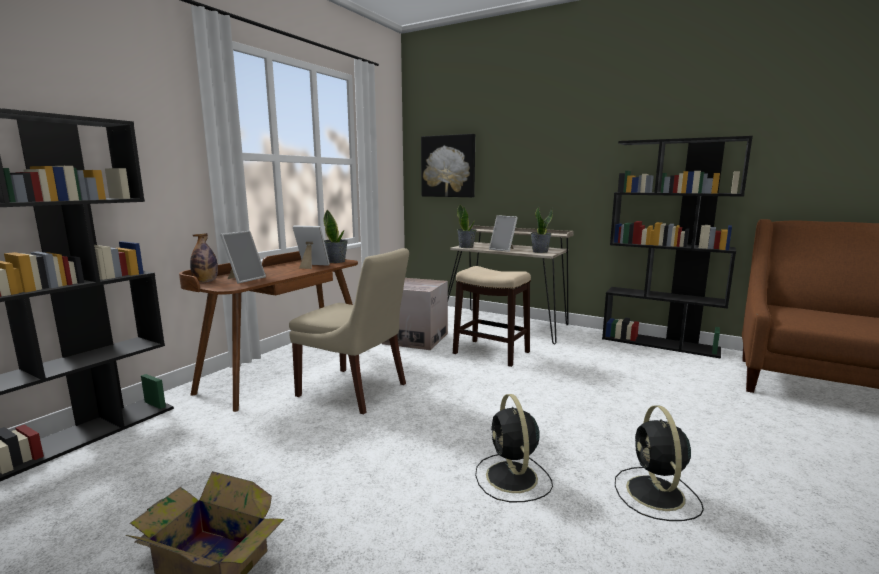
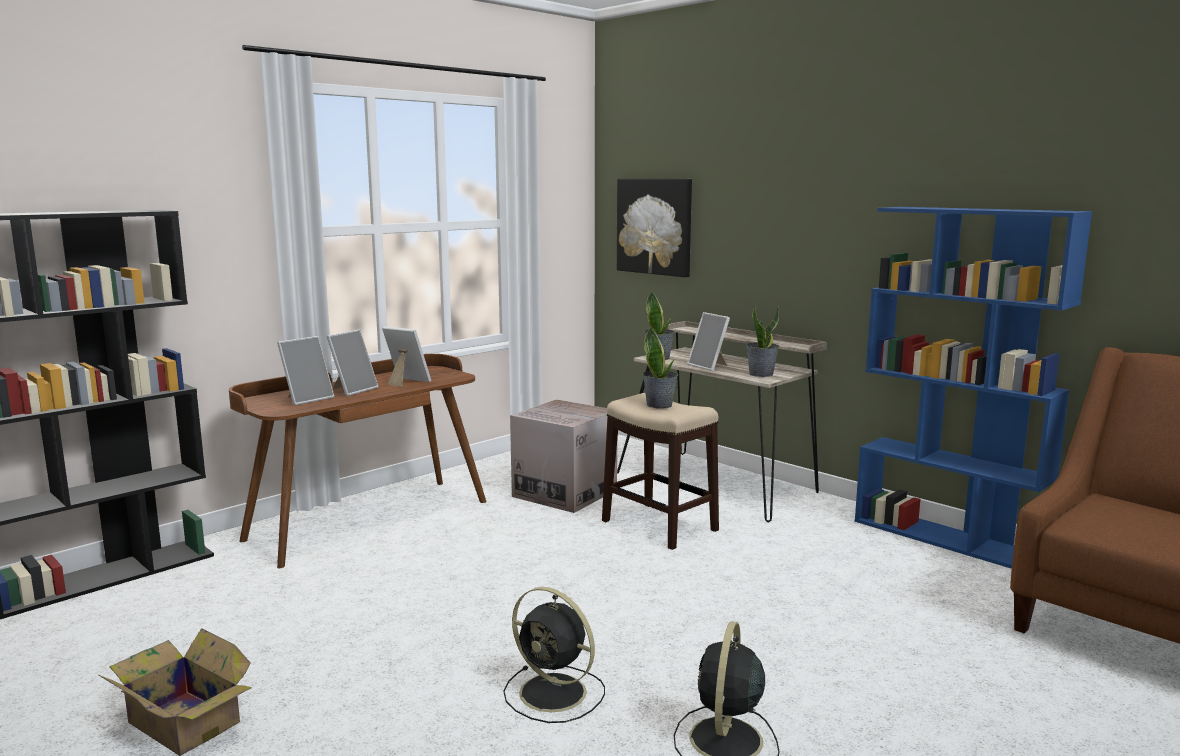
camera: 15 degrees right, 0 degrees up
(206, 281) = (261, 400): bottle -> none
(275, 272) = (352, 390): none -> picture frame
(336, 261) = (446, 375): potted plant -> potted plant (659, 405)
(355, 391) = (435, 559): beige chair -> none
(512, 478) = (555, 694): black fan -> black fan turned 60 degrees counterclockwise
(660, 343) = (947, 538): black bookcase -> blue bookcase

